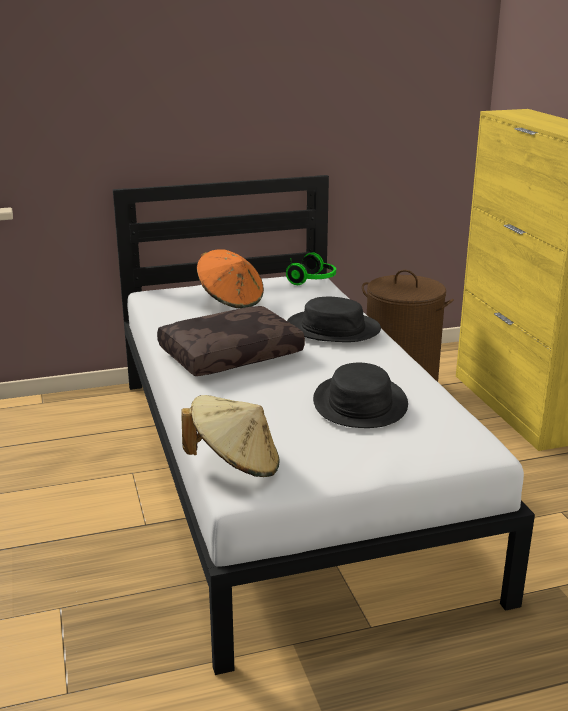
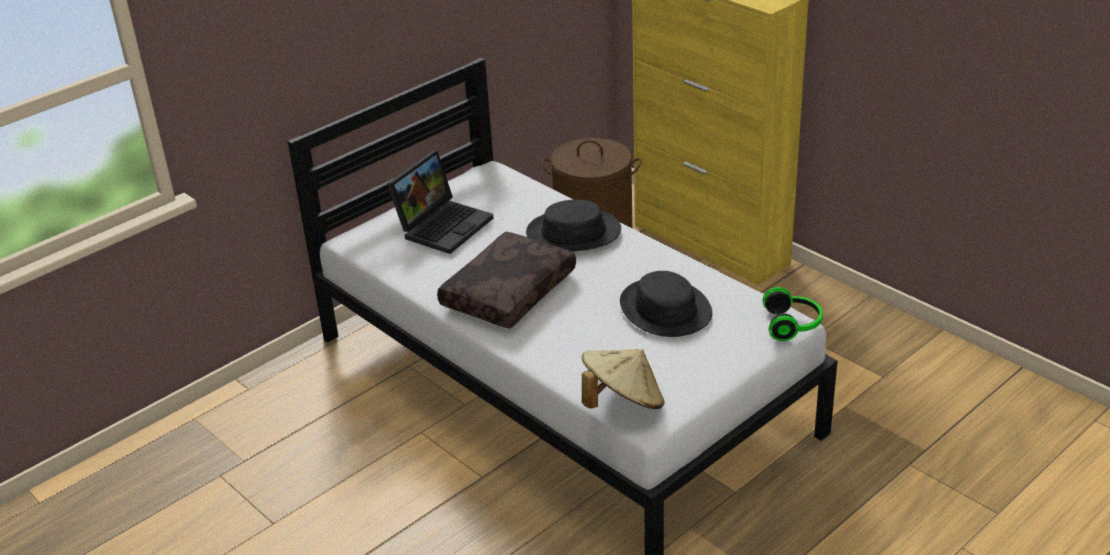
camera: 25 degrees left, 10 degrees up
(231, 300) = (443, 225): orange hat -> laptop
(314, 281) = (500, 175): headphones -> headphones (793, 325)

